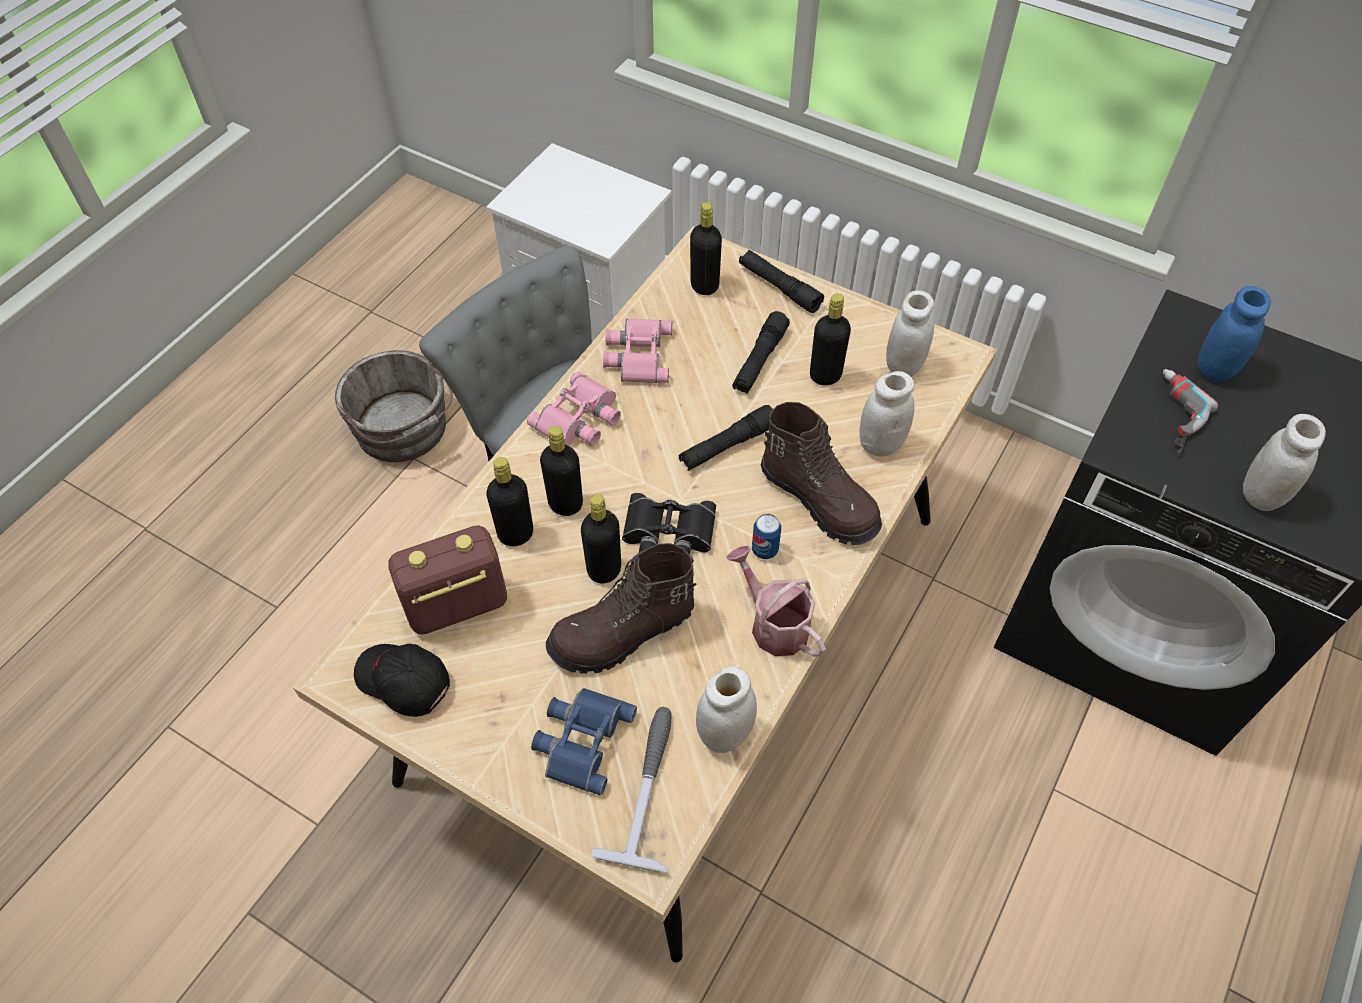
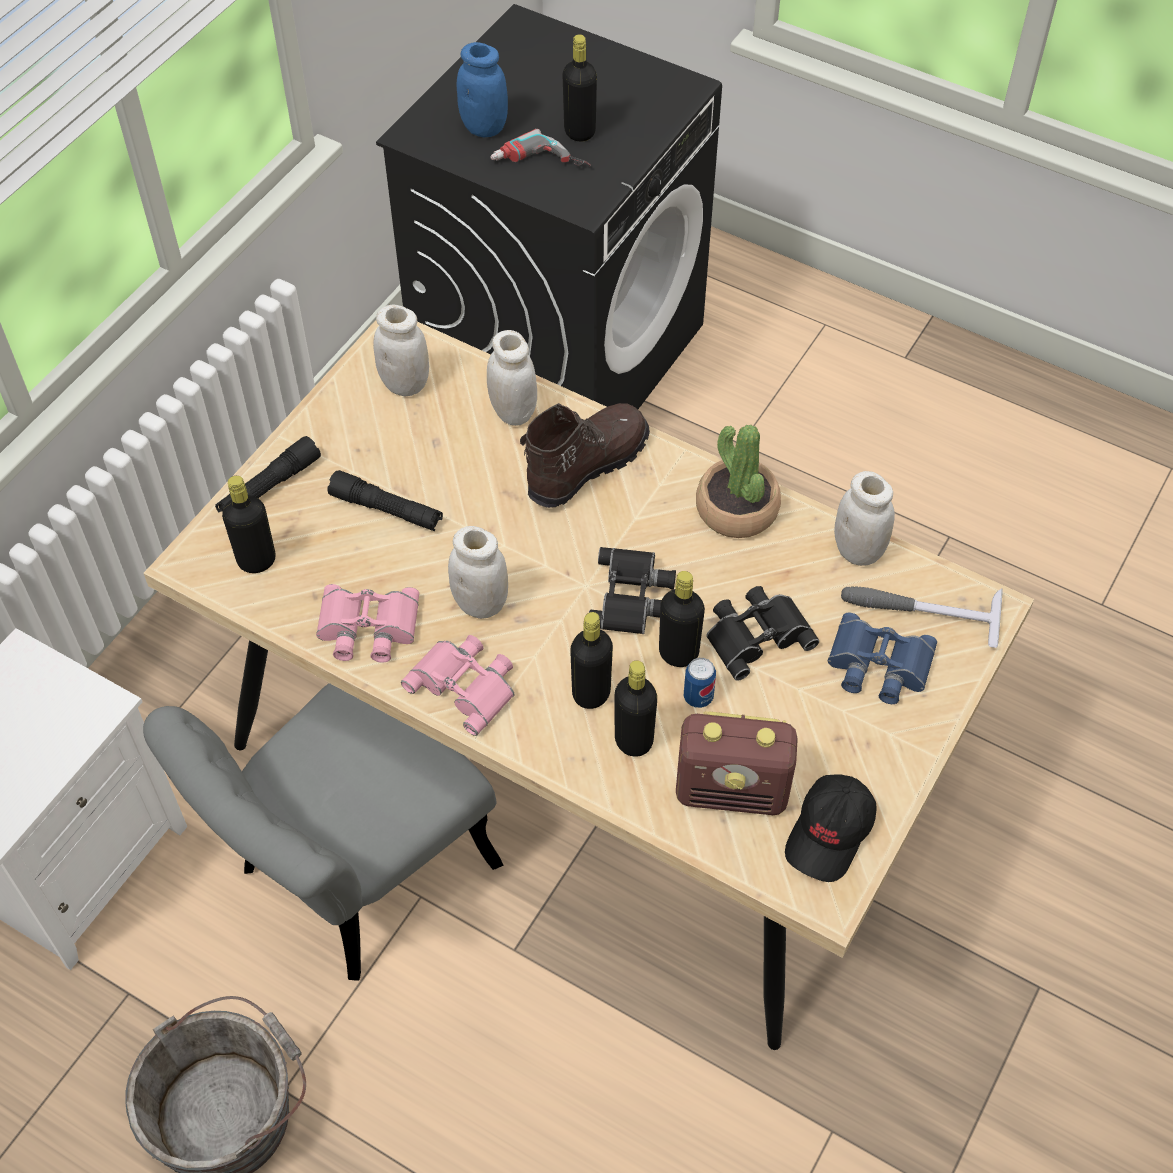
camera: 90 degrees left, 0 degrees up
(456, 607) = (733, 791): radio -> radio turned 60 degrees counterclockwise
(623, 634) = (756, 634): brown boot -> black binoculars
(727, 445) = (511, 542): black flashlight -> none
(764, 550) = (649, 514): can -> can (698, 697)
(774, 624) = (736, 509): watering can -> potted plant
(825, 375) = (414, 452): black bottle -> black bottle (579, 132)
(1261, 495) = (632, 127): white jar -> white jar (480, 603)

